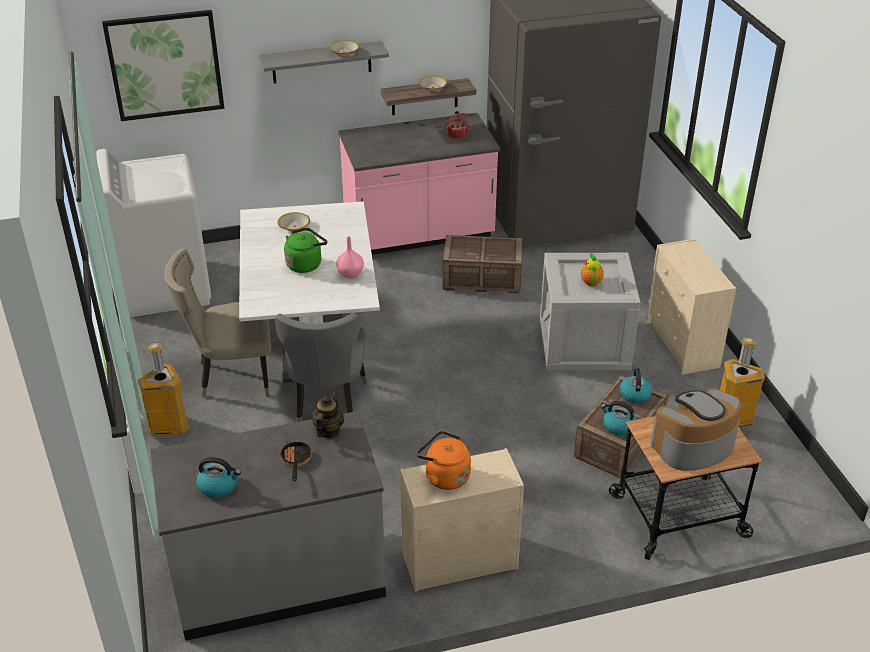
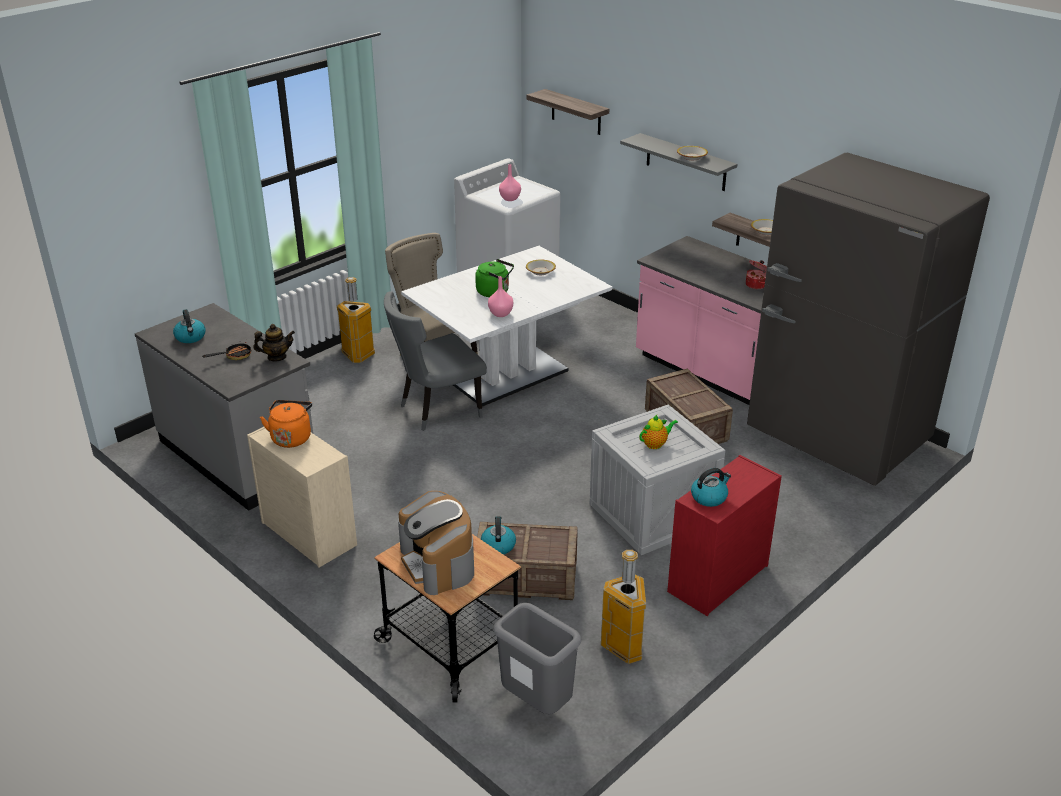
camera: 60 degrees right, 5 degrees down
(165, 65) = (576, 112): picture -> shelf
(167, 183) = (510, 199): none -> pink vase
(634, 394) = (554, 542): kettle -> kettle (709, 497)
(682, 345) = (717, 579): beige dresser -> red dresser
(693, 446) = (438, 563): coffee machine -> coffee machine turned 150 degrees counterclockwise
(770, 491) = (537, 704): none -> grey trash can

